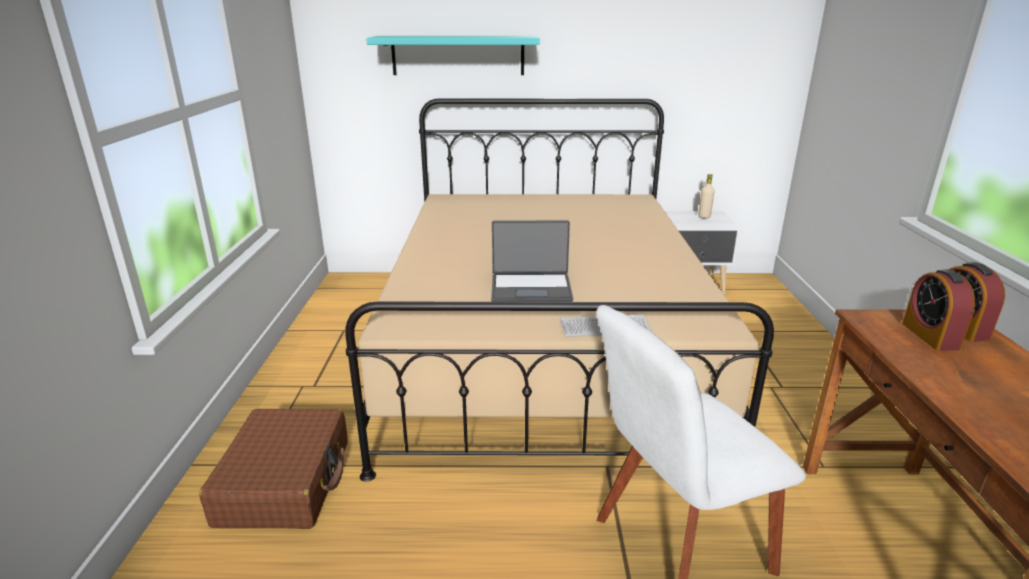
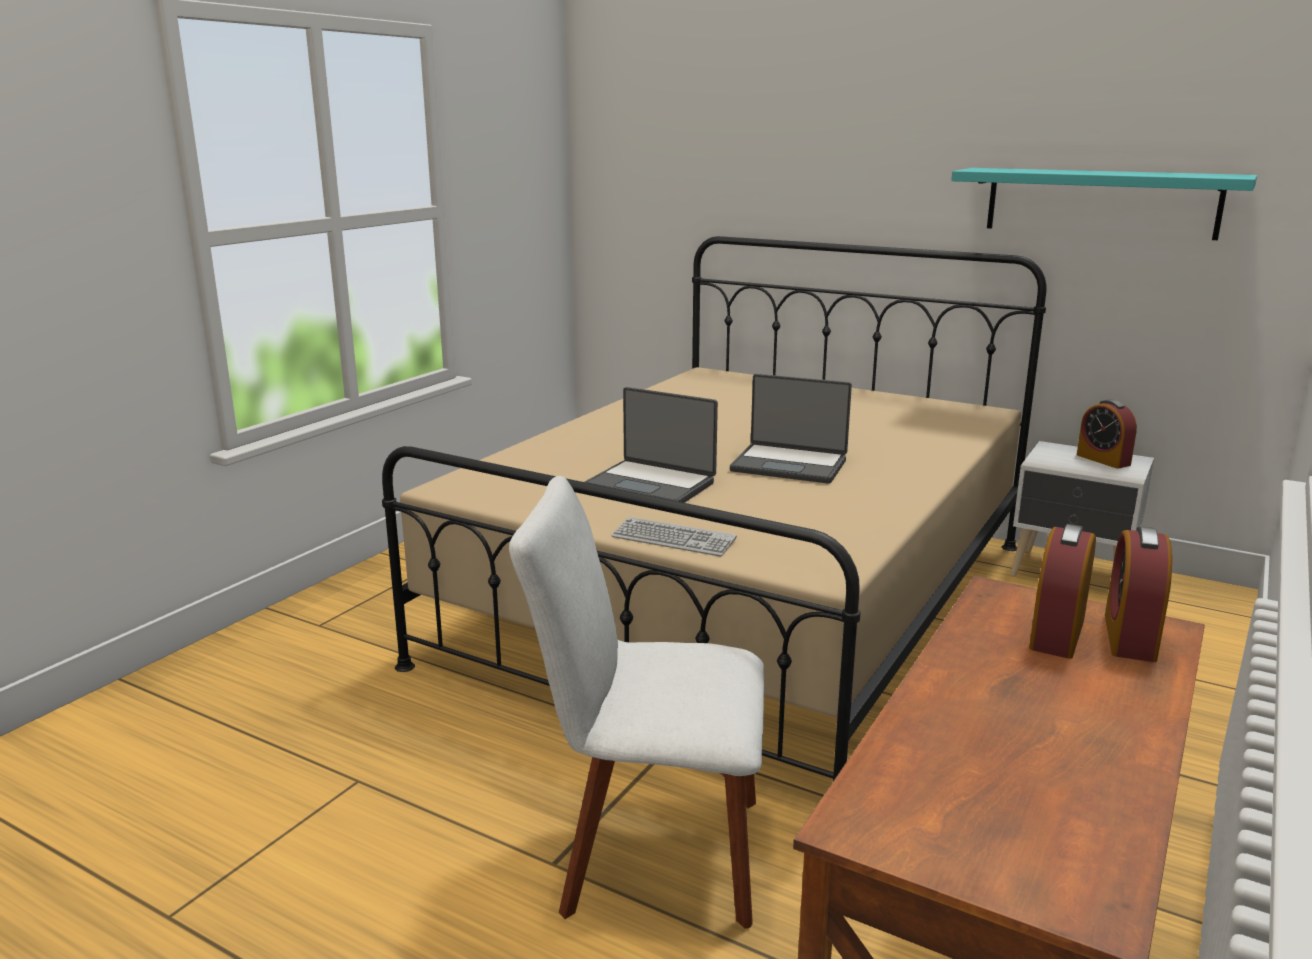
camera: 30 degrees right, 5 degrees down
(285, 482) = (327, 648): brown suitcase -> none
(458, 55) = (753, 179): turquoise shelf -> turquoise shelf (1101, 202)
(590, 255) = (789, 465): none -> laptop
(704, 217) = (1103, 460): beige bottle -> alarm clock

